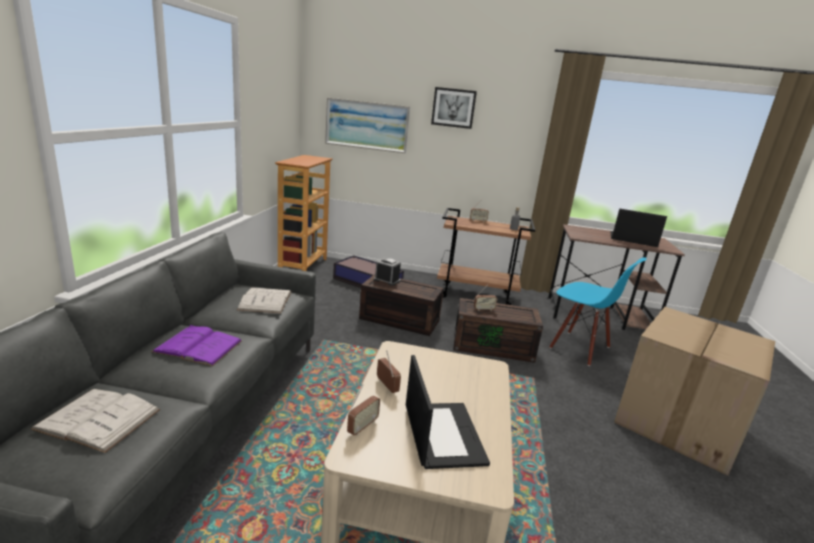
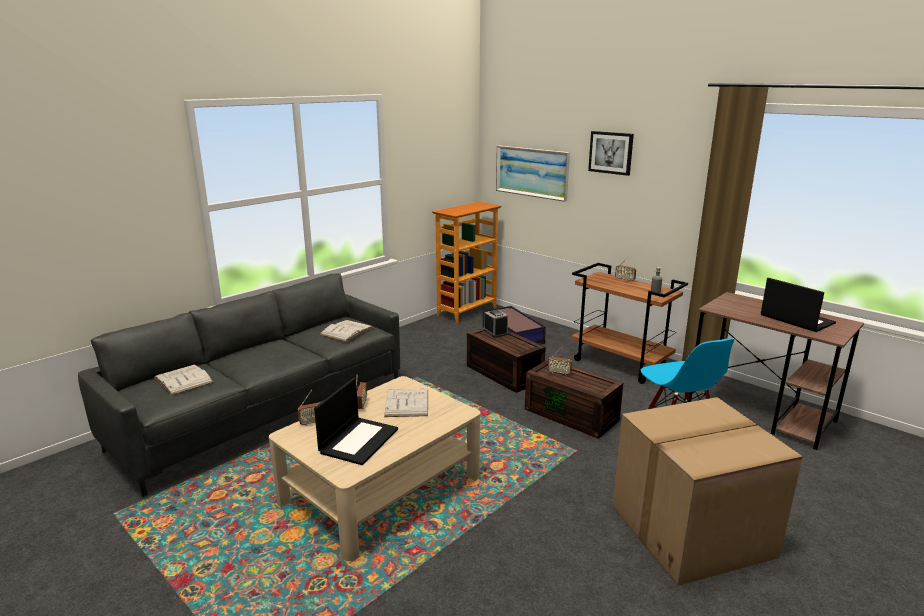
camera: 35 degrees right, 0 degrees up
(198, 346) = (271, 353): purple book -> none
(430, 371) = (407, 403): none -> white book

